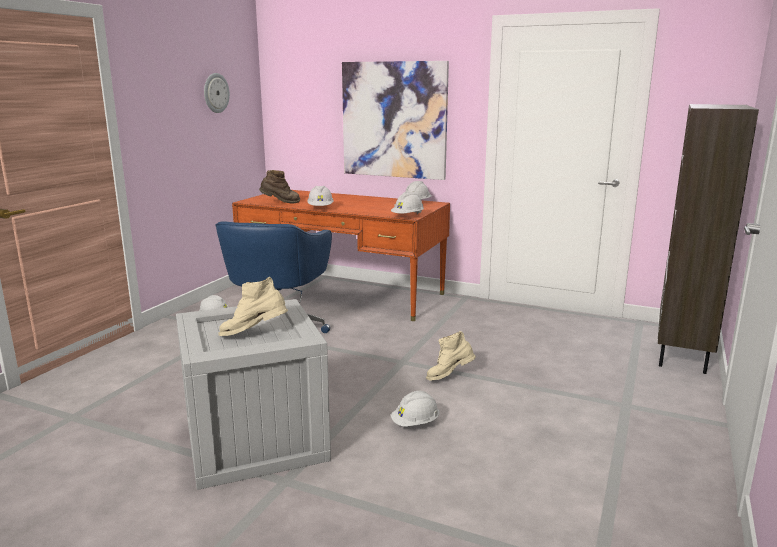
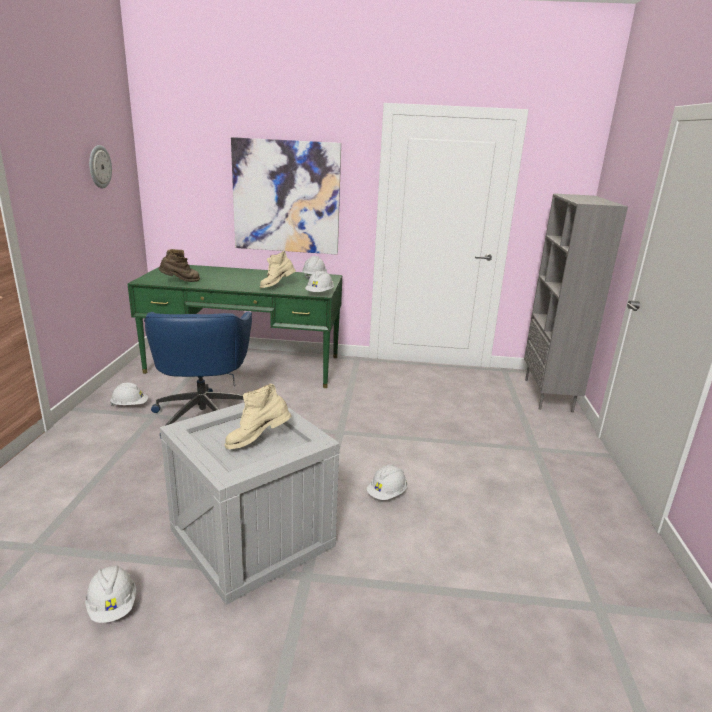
camera: 20 degrees left, 5 degrees up
(320, 208) = (228, 287): white hard hat -> white hard hat (113, 606)
(343, 293) = (244, 364): orange desk -> green desk
(449, 376) = (388, 441): beige boot -> beige boot (277, 286)
(683, 353) = (549, 395): brown bookcase -> grey bookcase

